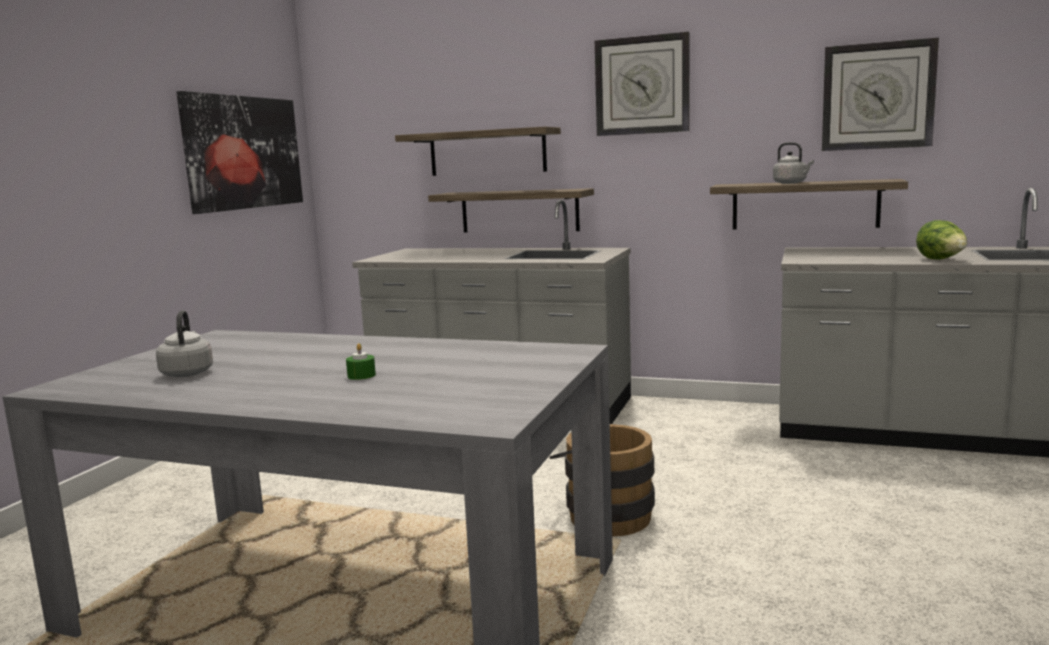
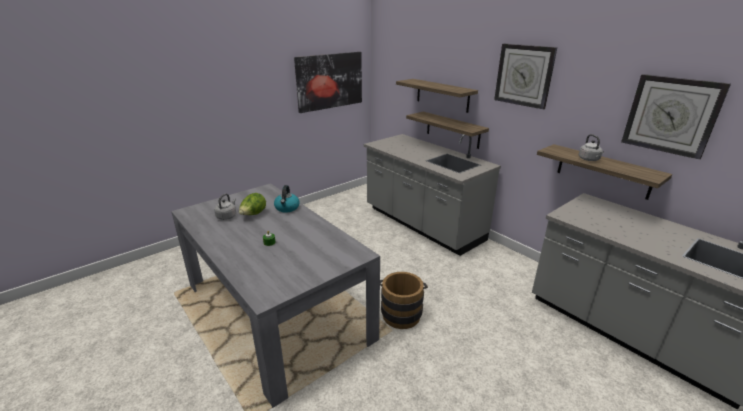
camera: 30 degrees right, 15 degrees up
(318, 342) = (287, 208): none -> kettle
(941, 260) = (649, 245): lettuce -> lettuce (253, 215)

